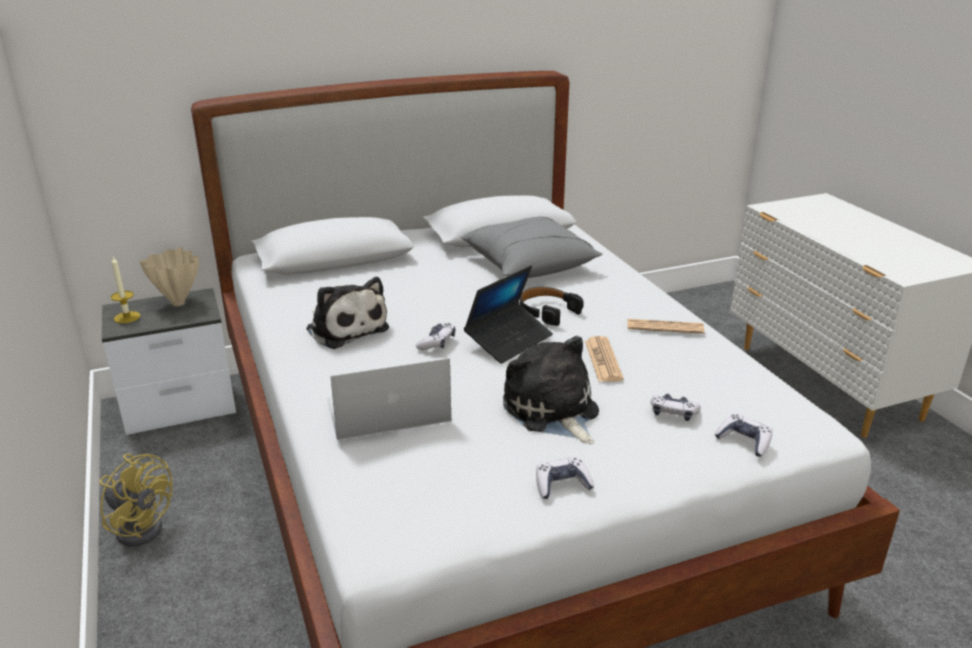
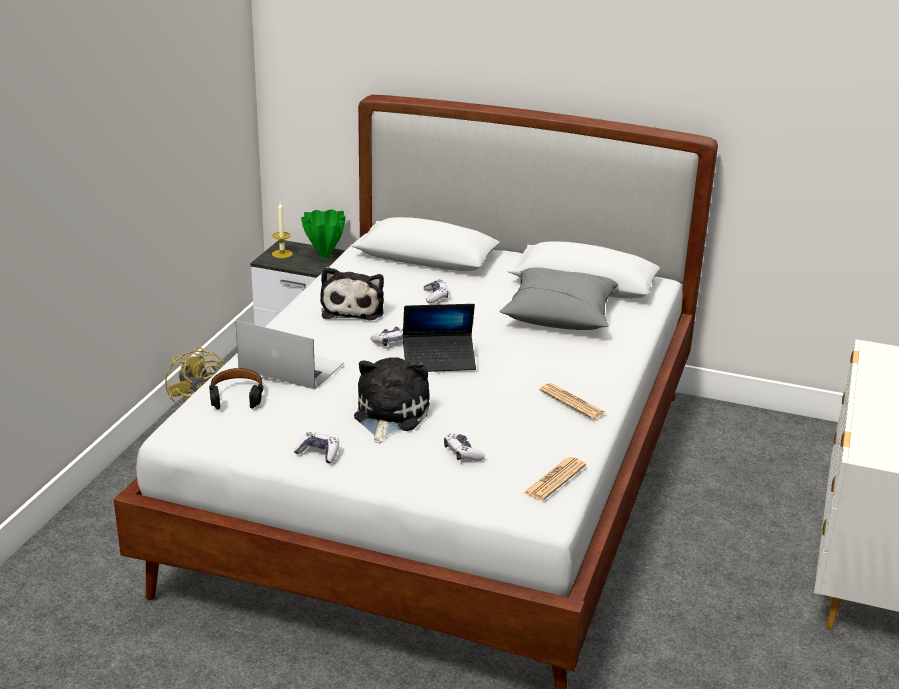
camera: 40 degrees right, 0 degrees up
(177, 303) = (324, 256): beige vase -> green vase
(547, 311) = (504, 353): black headphones -> black headphones (237, 395)
(603, 360) = (481, 402): newspaper -> newspaper (554, 479)
(744, 441) = (474, 490): game controller -> game controller (435, 296)

